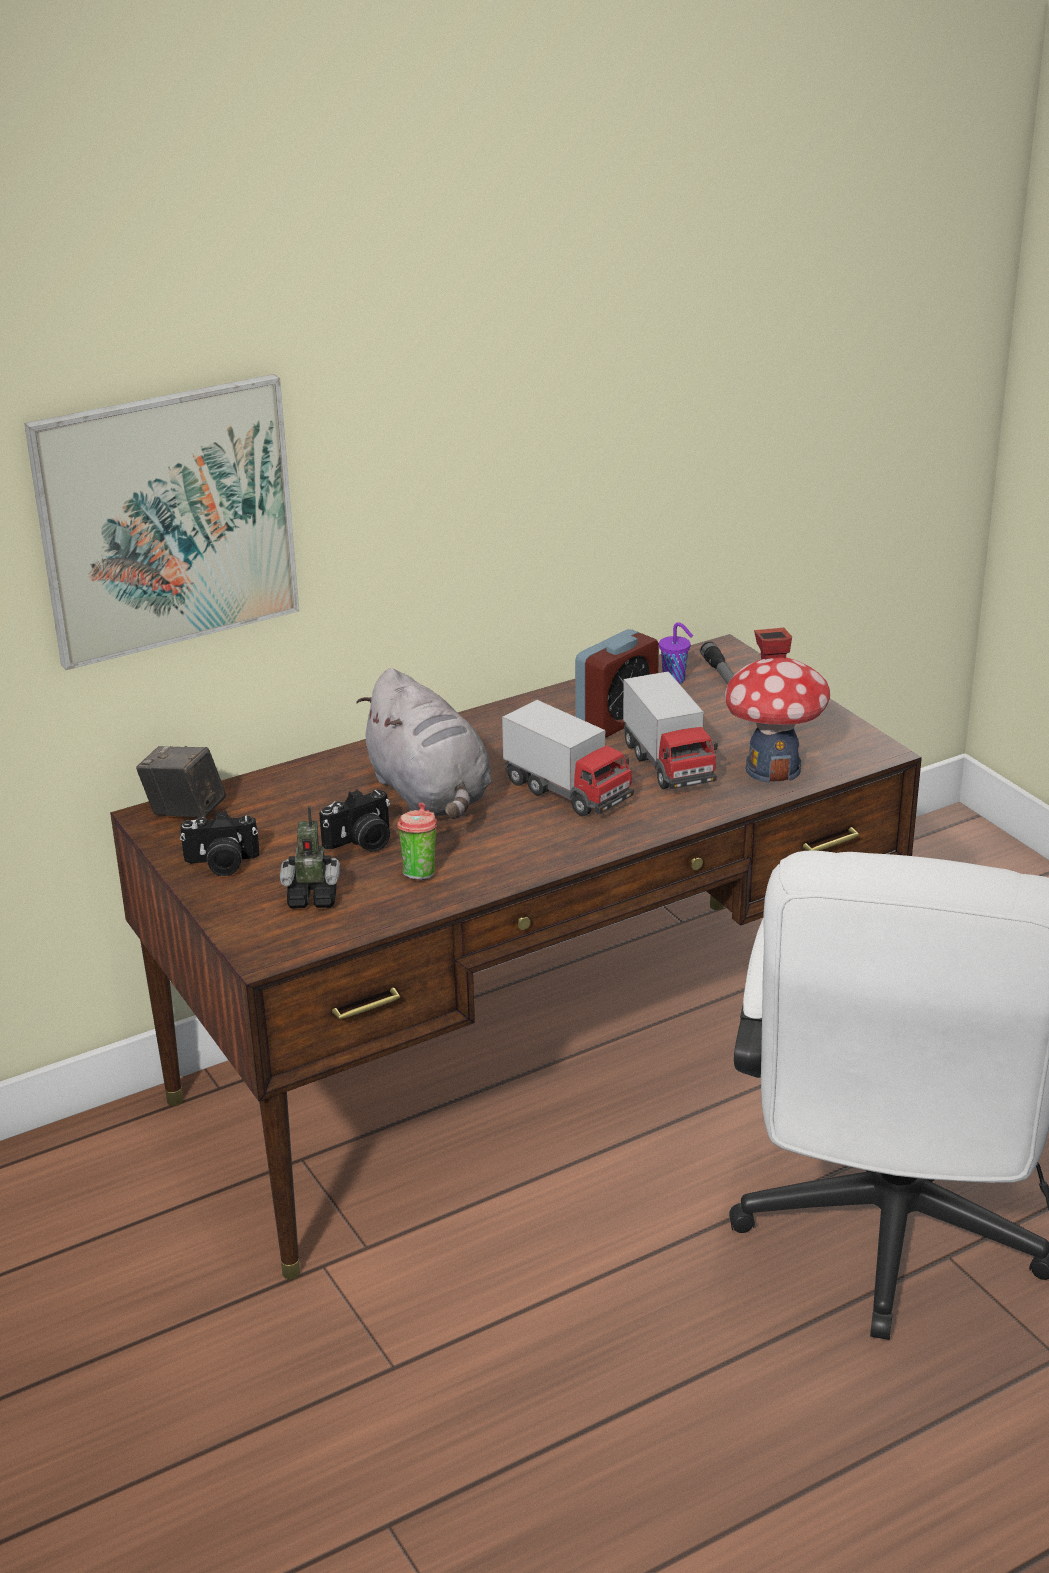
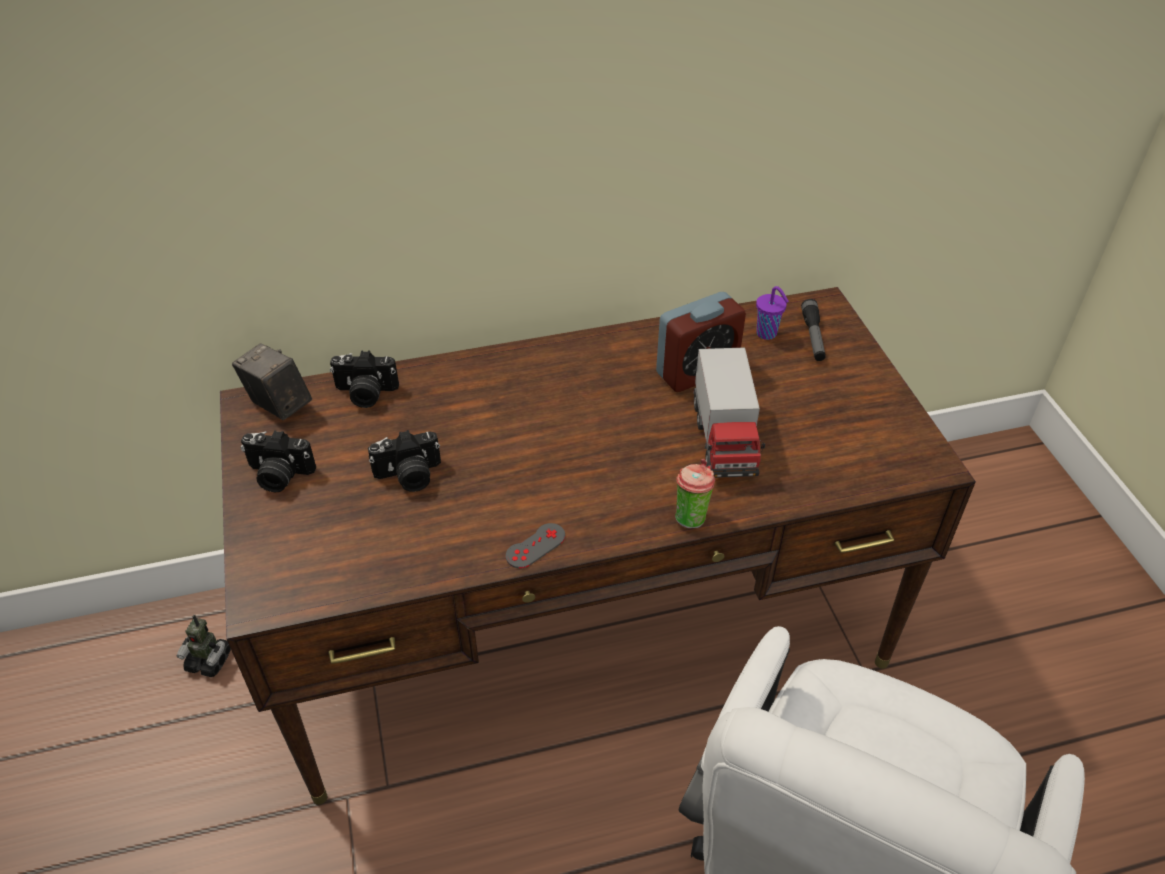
camera: 15 degrees right, 15 degrees up
(167, 520) = (251, 144): picture -> none
(275, 789) = (365, 394): none -> camera
(312, 898) = (335, 537): toy robot -> toy robot (209, 660)
(419, 872) = (443, 527): cup -> cup (691, 515)
(430, 795) = (494, 431): grey plush toy -> none
(520, 869) = (535, 546): none -> grey game controller
(567, 792) = (618, 454): toy truck -> none
(773, 769) = (822, 466): toy house -> none

